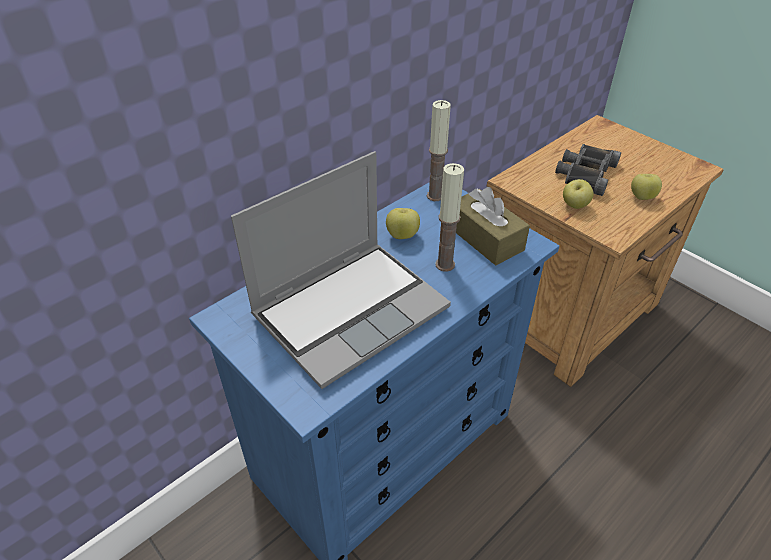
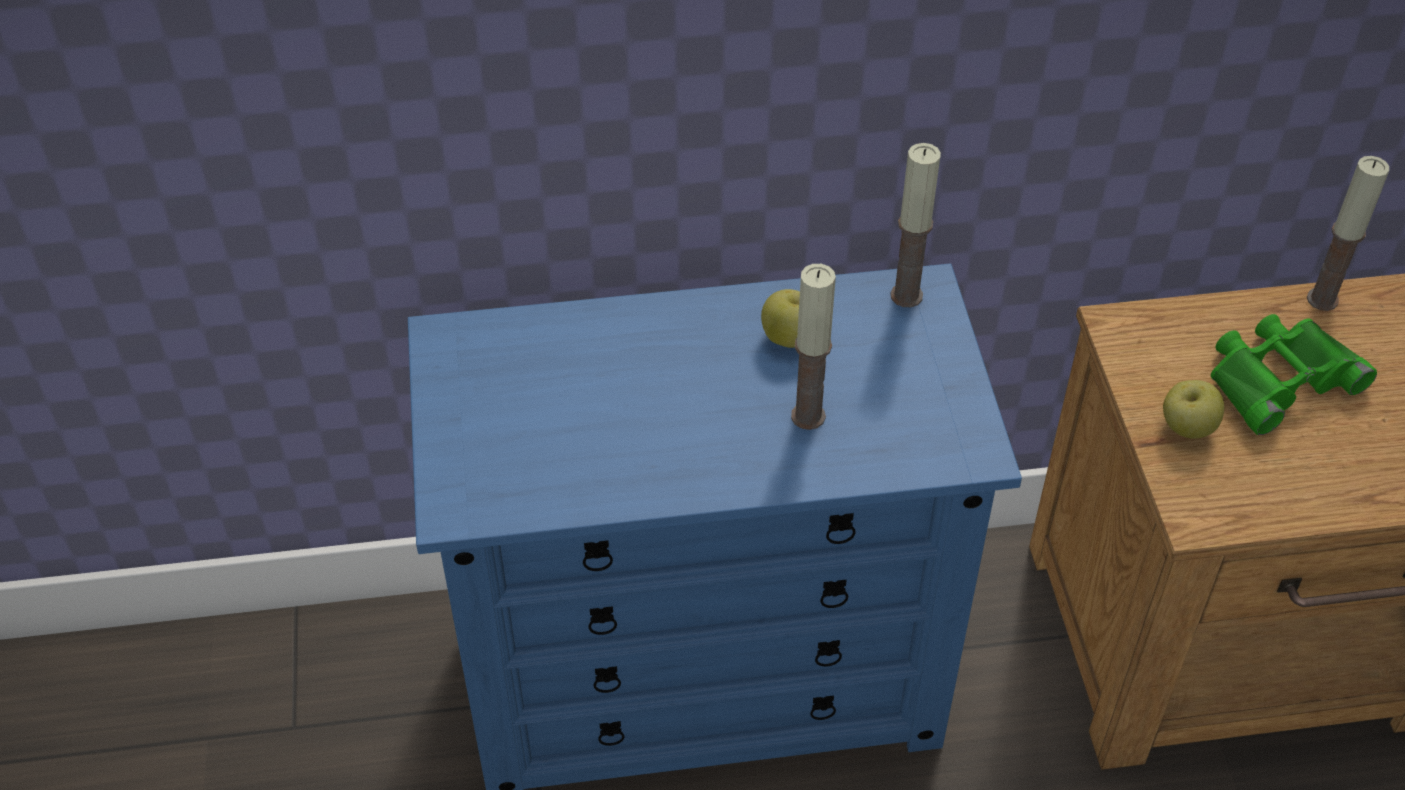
camera: 35 degrees right, 5 degrees up
(351, 310) = (614, 414): laptop -> none
(485, 238) = (912, 406): brown tissue box -> none
(569, 141) = (1322, 299): none -> candle
(585, 174) = (1278, 379): black binoculars -> green binoculars
(642, 197) = (1338, 476): apple -> none

